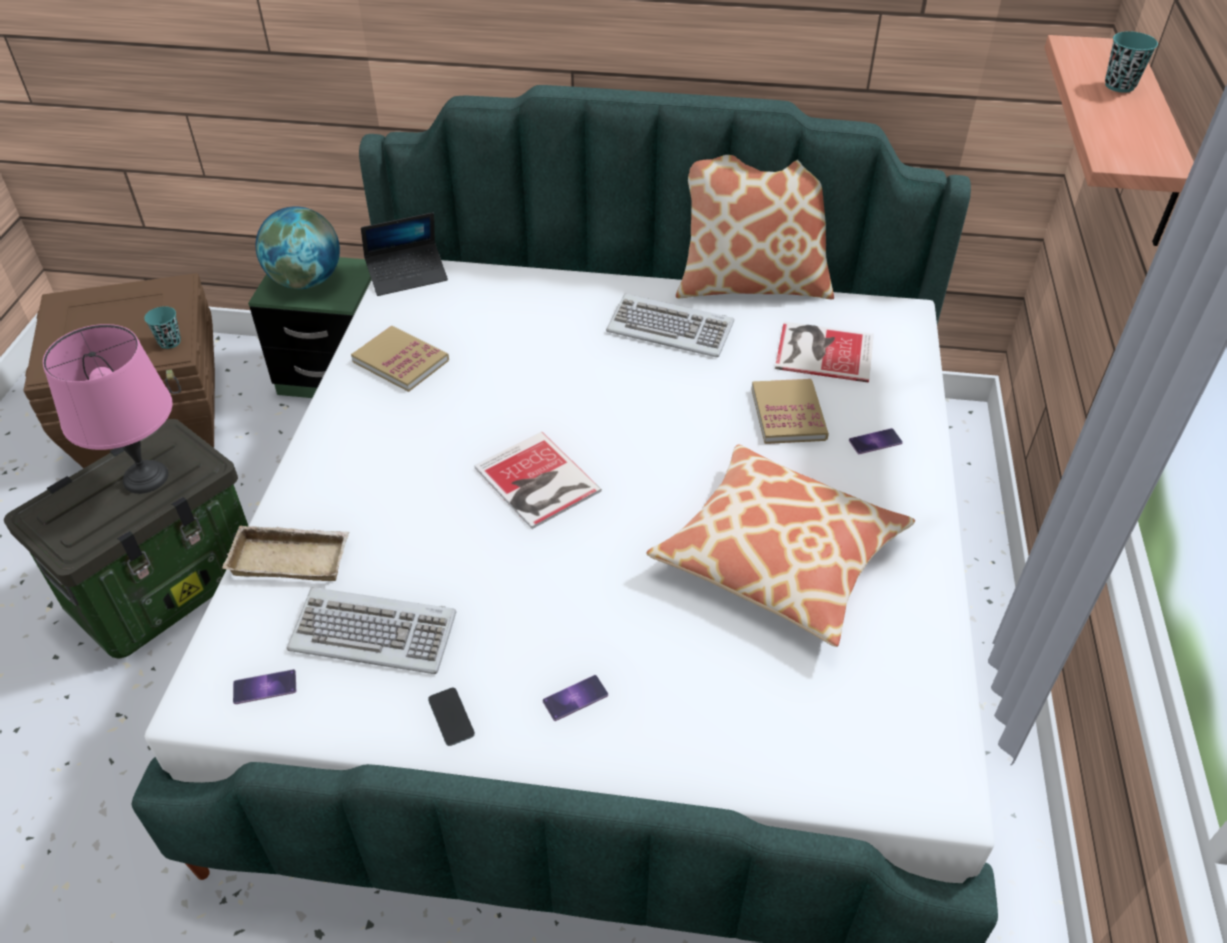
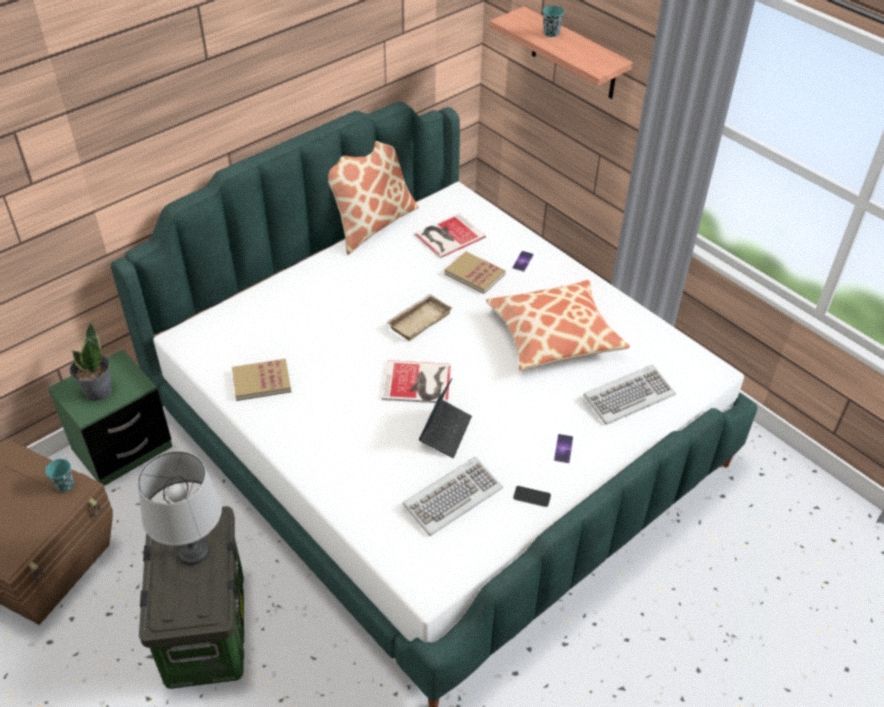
camera: 50 degrees left, 0 degrees up
(144, 478) = (193, 552): pink table lamp -> grey table lamp
(265, 687) = (443, 557): phone -> none
(292, 557) = (364, 503): beige tray -> beige tray (419, 320)
(306, 281) = (97, 390): globe -> potted plant
(407, 275) = (188, 338): laptop -> laptop (445, 432)
(670, 329) = (368, 271): keyboard -> keyboard (628, 396)

